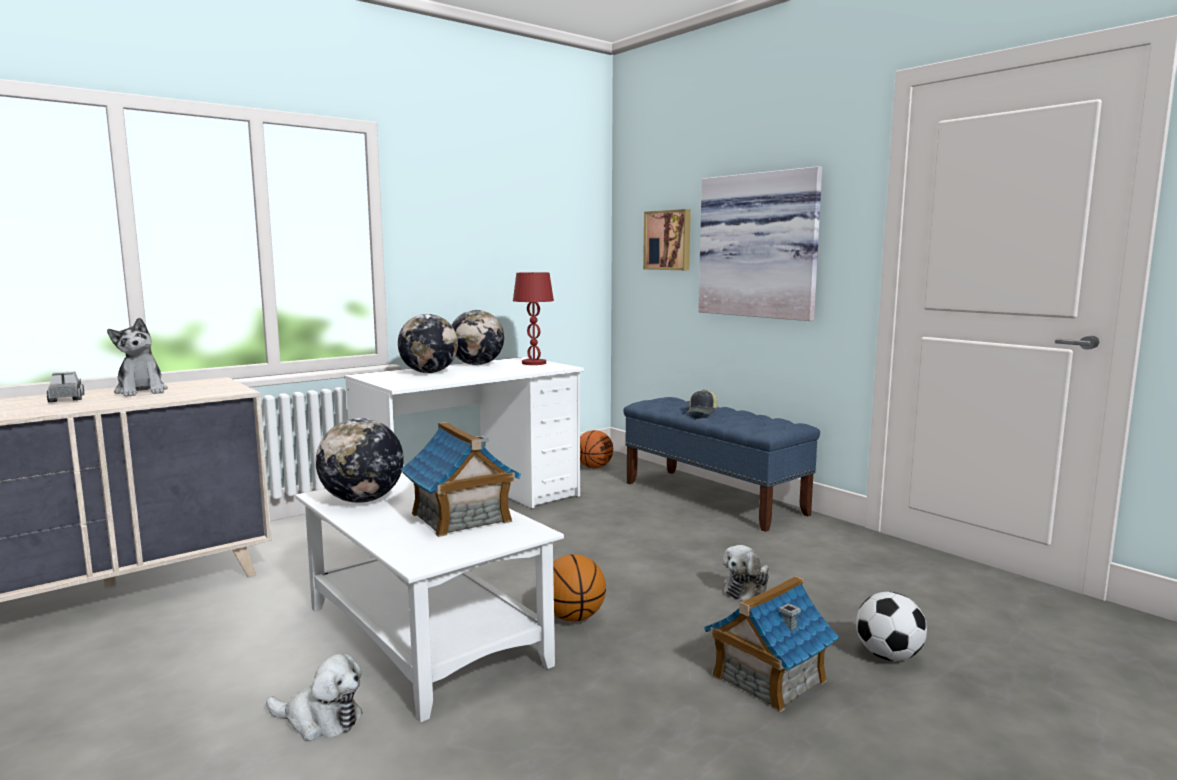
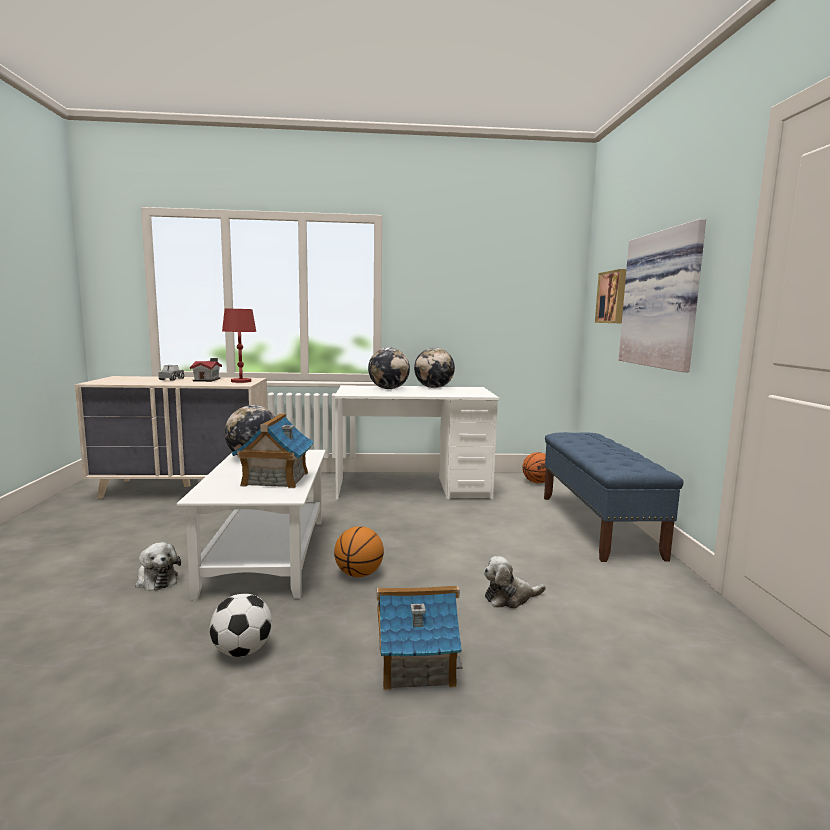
camera: 35 degrees right, 0 degrees up
(142, 391) = (208, 380): plush toy -> toy house
(534, 363) = (473, 391): red table lamp -> red table lamp (241, 381)
(702, 412) = (591, 447): cap -> none
(888, 656) = (543, 693): football -> football (242, 651)

